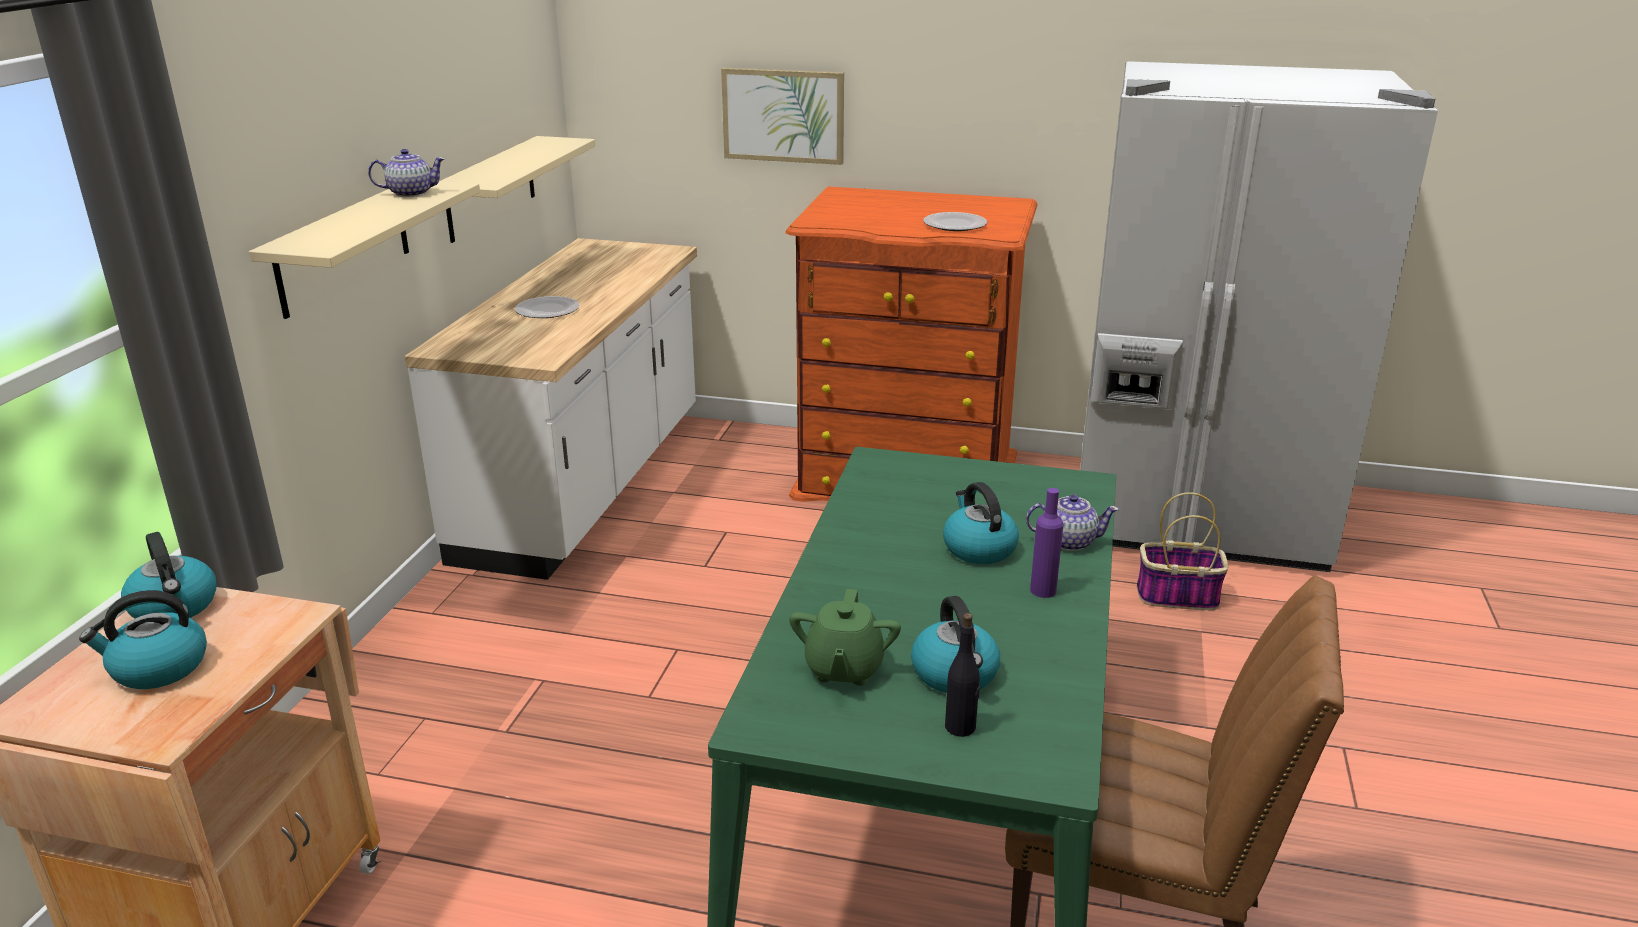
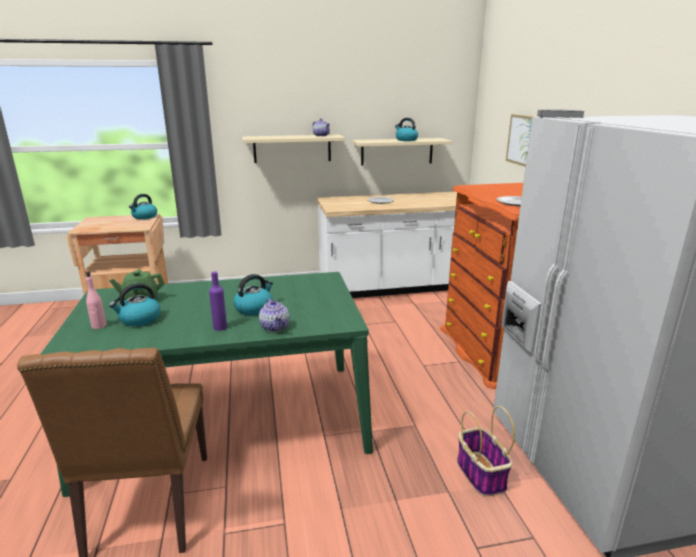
camera: 65 degrees right, 5 degrees down
(158, 668) = (113, 222): kettle -> kettle (406, 140)
(960, 727) = (99, 326): black bottle -> pink bottle

